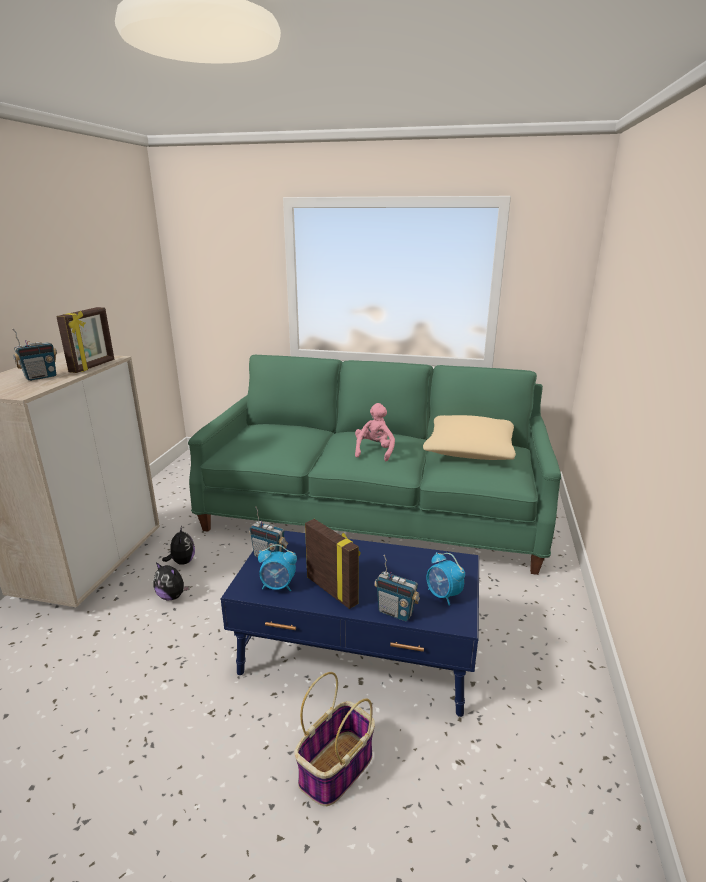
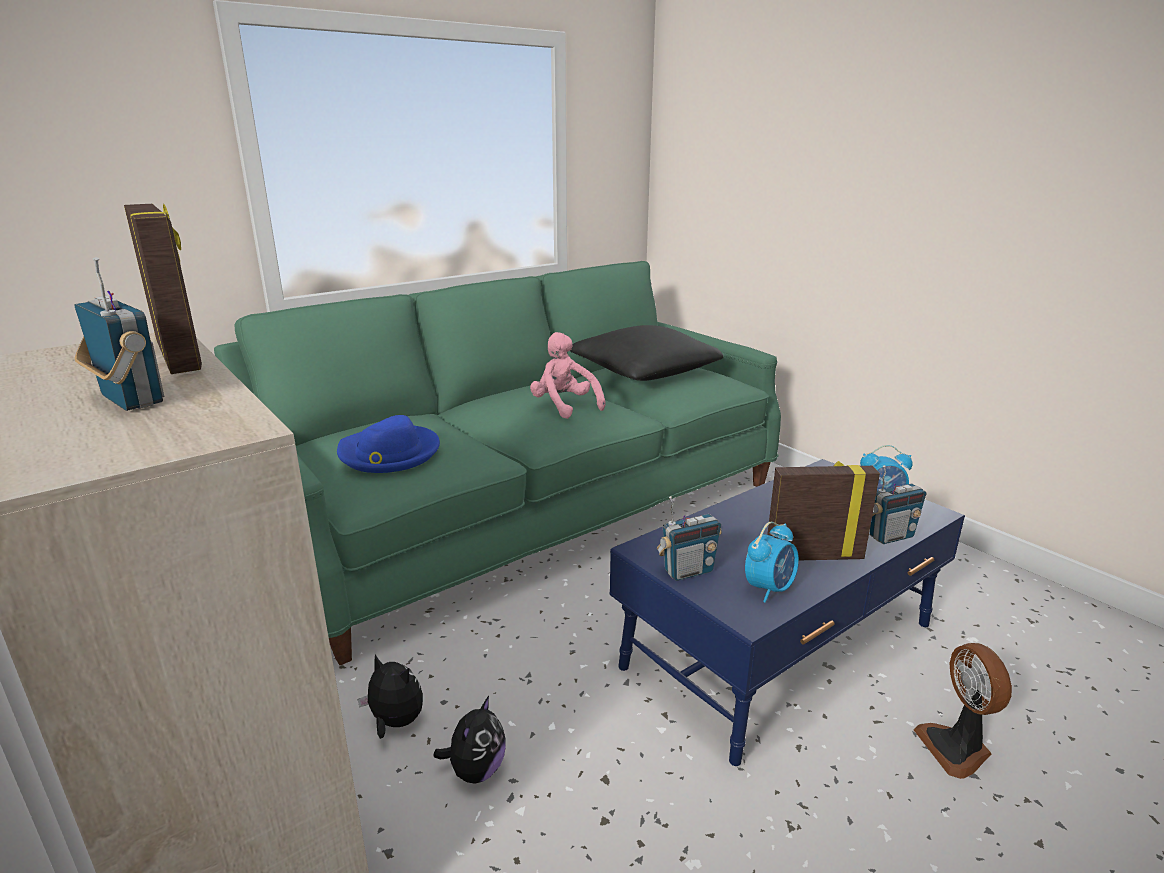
camera: 50 degrees left, 0 degrees up
(41, 377) = (130, 400): radio -> radio turned 45 degrees counterclockwise
(172, 596) = (476, 770): plush toy -> plush toy turned 45 degrees counterclockwise
(259, 440) = (389, 453): none -> blue hat
(336, 769) = (956, 748): basket -> fan
(469, 451) = (644, 372): beige pillow -> black pillow

